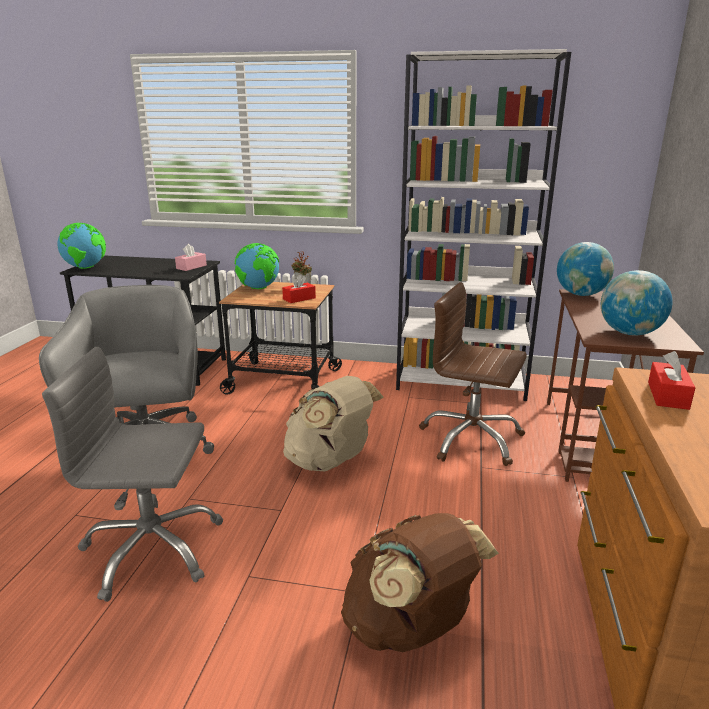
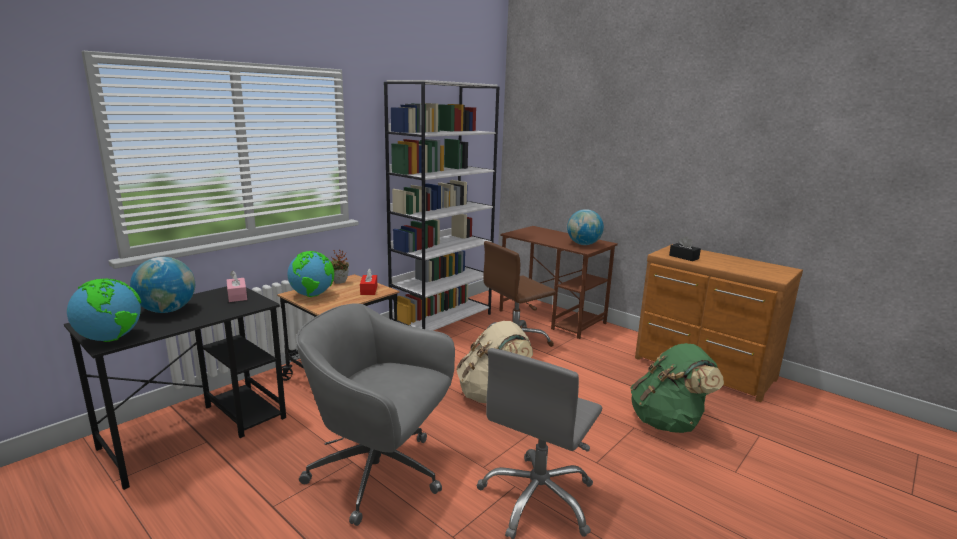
camera: 60 degrees left, 5 degrees down
(410, 628) = (668, 422): brown backpack -> green backpack
(581, 294) = (516, 233): globe -> globe (168, 310)
(668, 395) = (684, 257): red tissue box -> black tissue box

